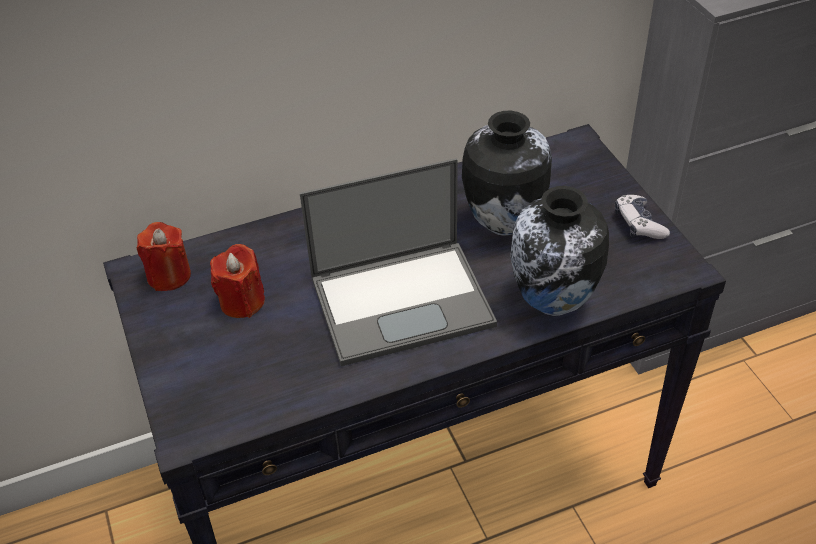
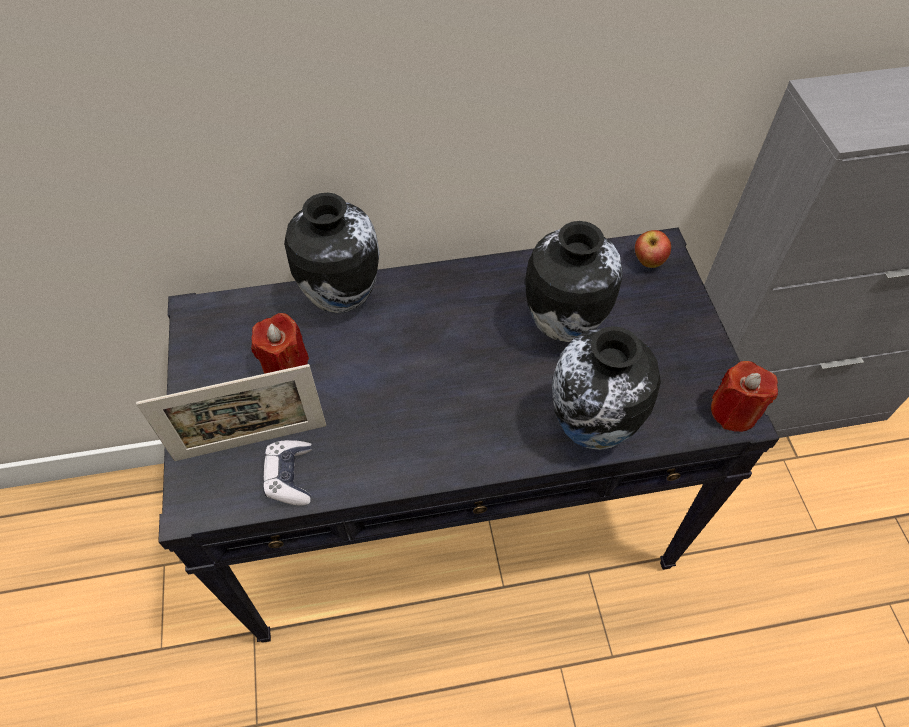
camera: 10 degrees right, 10 degrees up
(169, 275) = (224, 323): red candle -> red candle (734, 412)
(228, 372) = (251, 442): none -> picture frame
(281, 235) = (341, 298): none -> vase
(403, 300) = (441, 395): laptop -> none
(568, 157) = (648, 262): none -> apple
(639, 224) = (702, 353): game controller -> game controller (290, 477)

